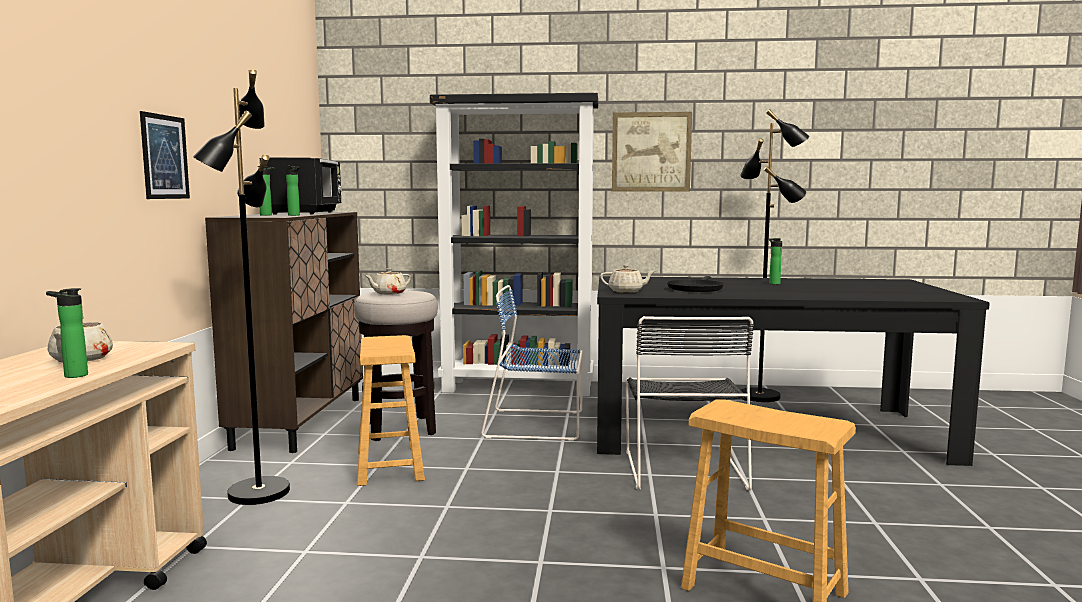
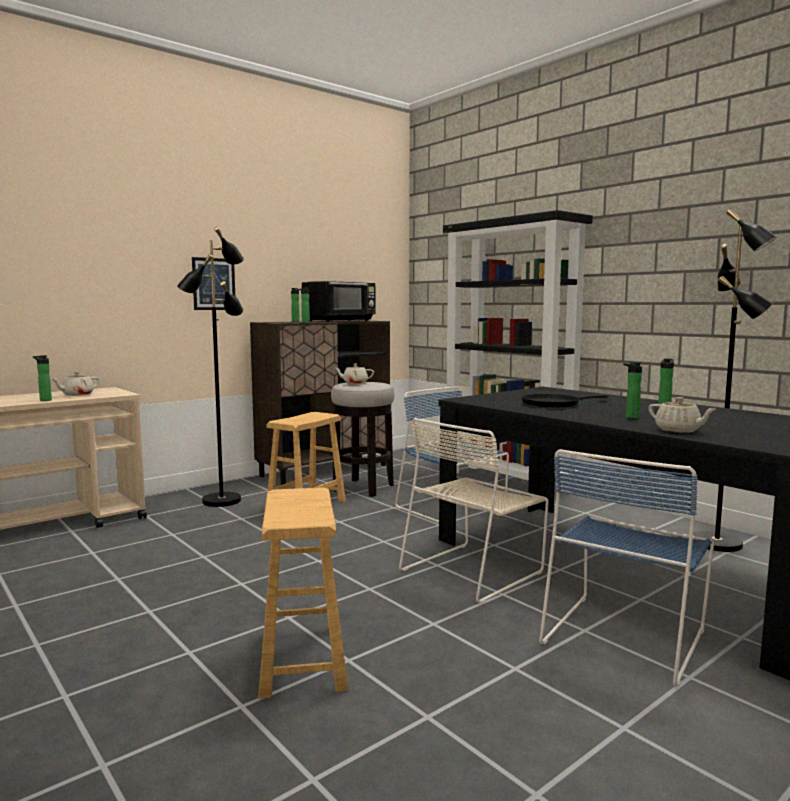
camera: 45 degrees right, 0 degrees up
(626, 291) = (483, 399): beige teapot -> beige teapot (678, 430)
(651, 152) = (641, 264): picture -> none
(683, 467) = (474, 570): black chair -> beige chair
(789, 291) = (630, 417): none -> bottle
(862, 473) = (625, 634): none -> blue chair

